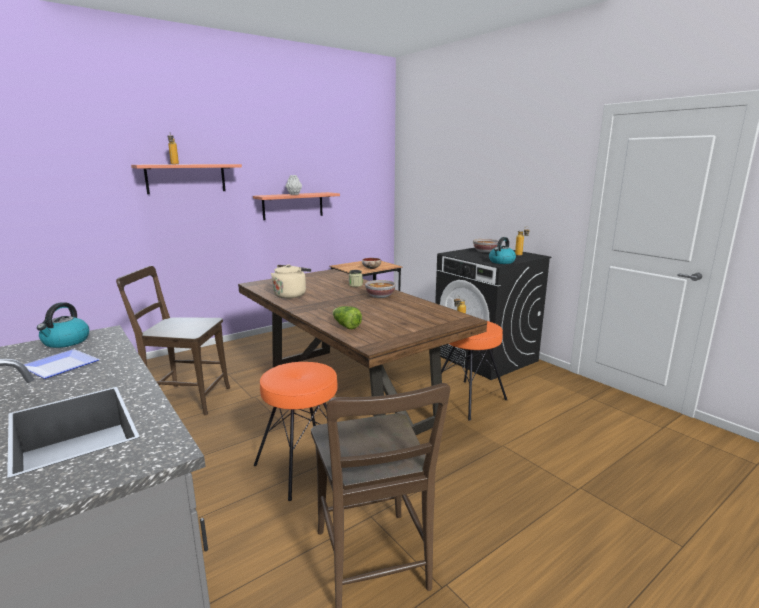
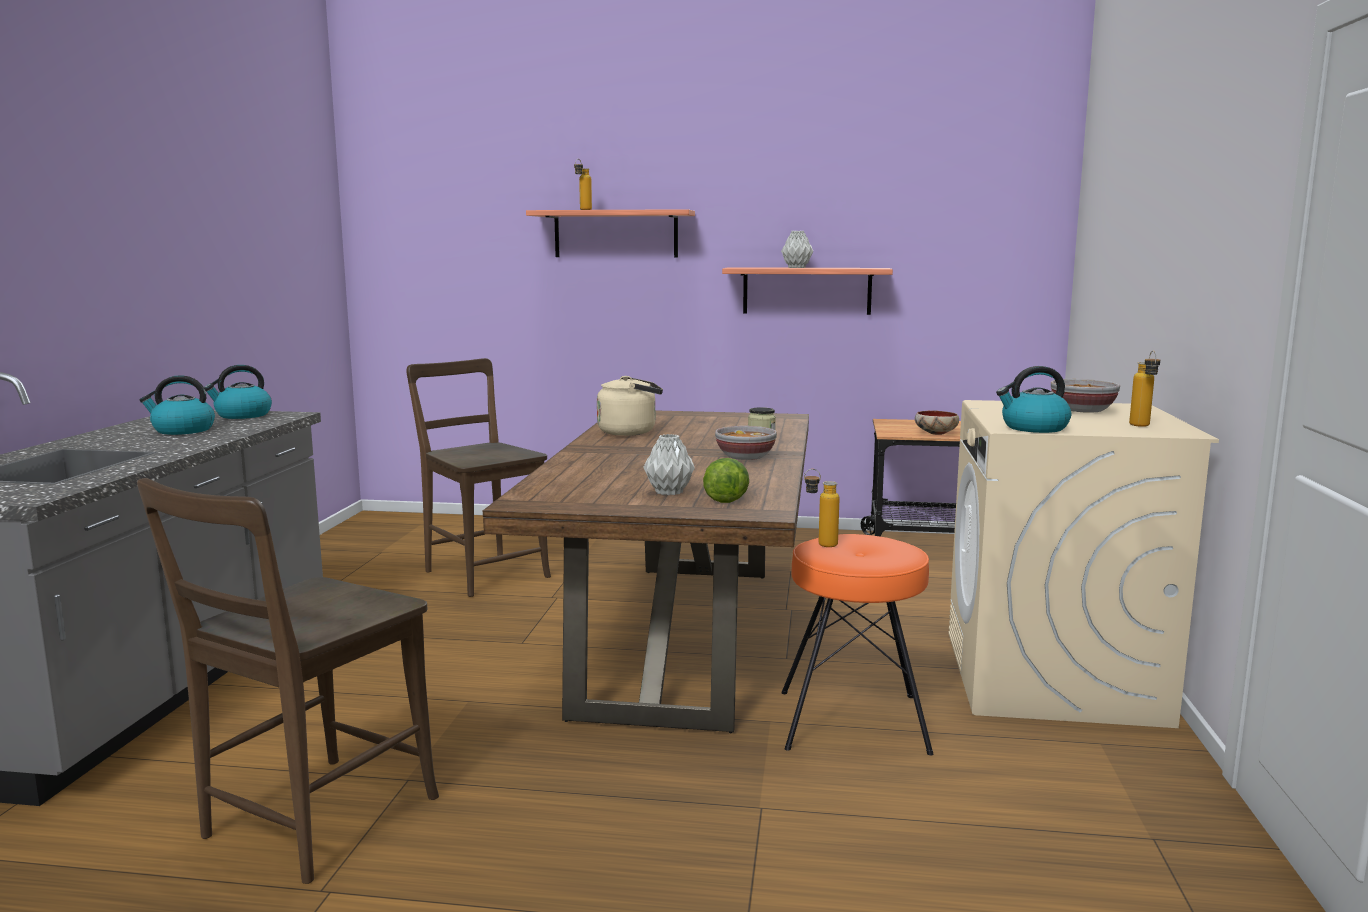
camera: 45 degrees right, 5 degrees down
(63, 366) = (182, 430): plate -> kettle
(304, 465) = (455, 692): orange stool -> none
(346, 326) = (569, 477): lettuce -> lettuce (725, 497)
(409, 321) = (668, 492): none -> grey vase
(485, 357) = (1052, 678): black washing machine -> beige washing machine

